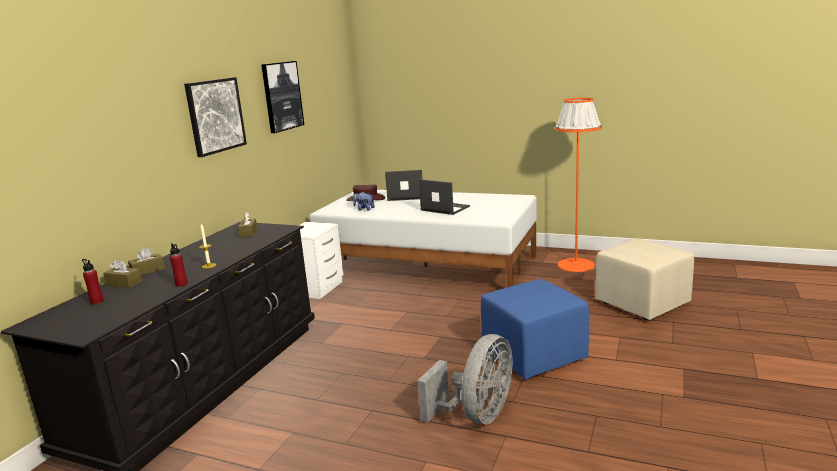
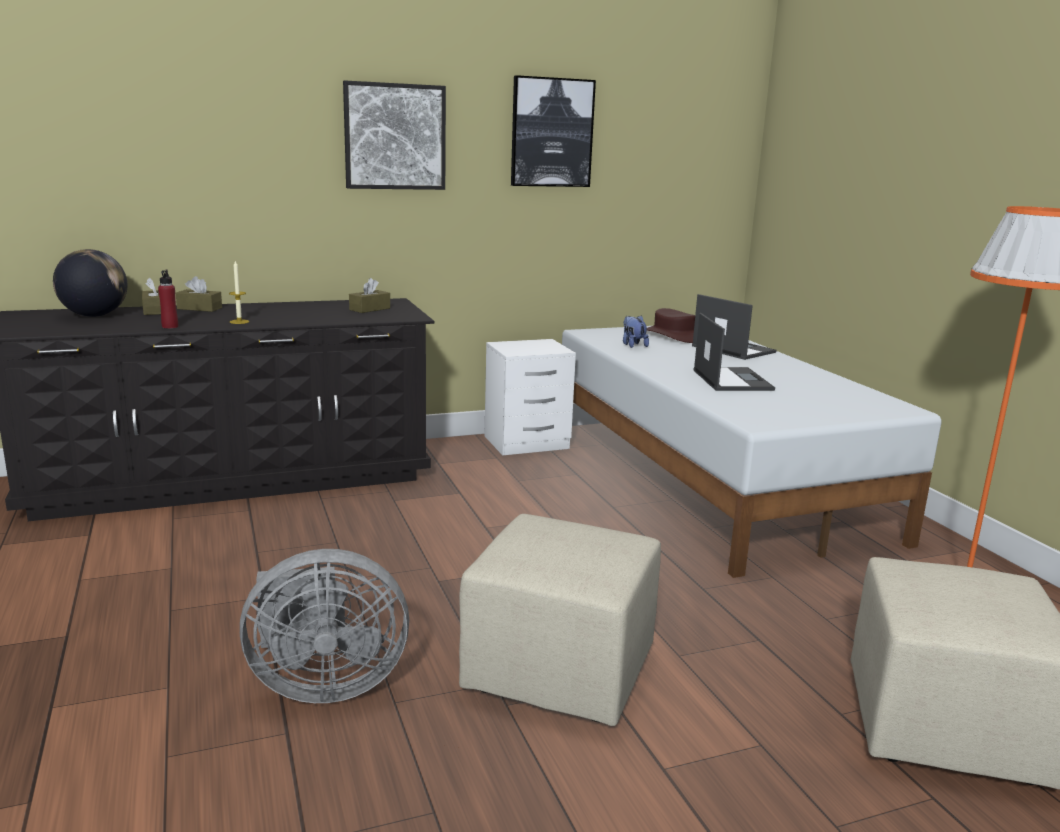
camera: 45 degrees right, 0 degrees up
(97, 301) = (94, 315): red bottle -> globe
(534, 355) = (562, 671): blue ottoman -> beige ottoman

